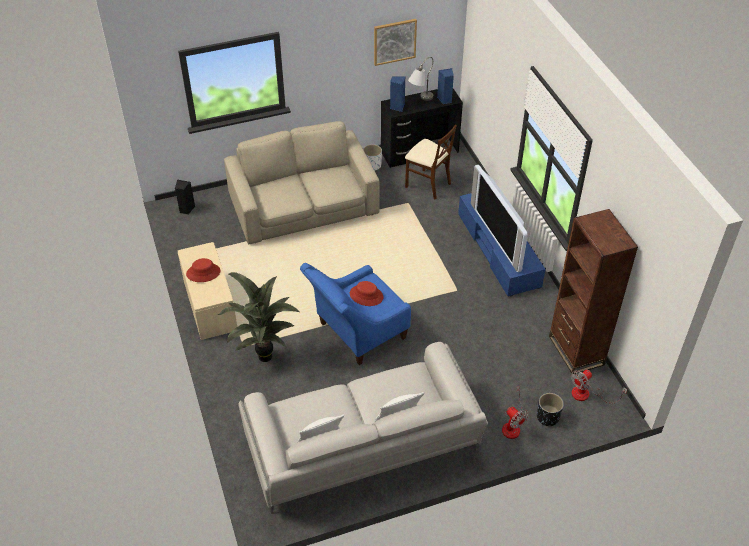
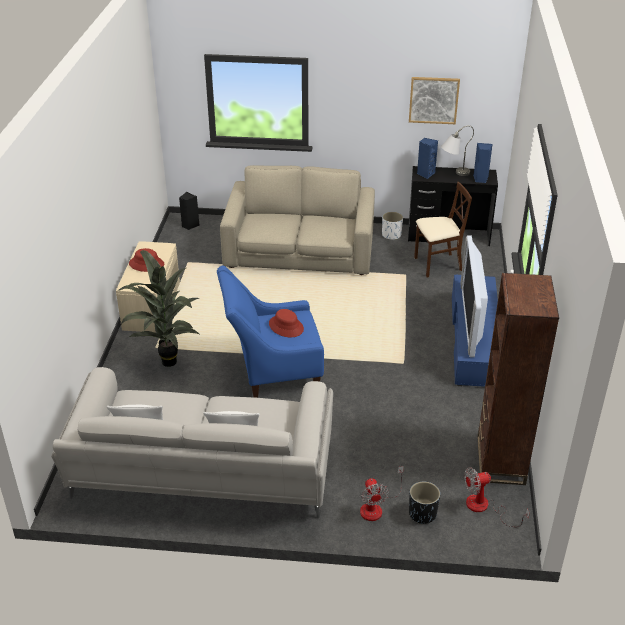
camera: 25 degrees right, 10 degrees down
(428, 184) = (437, 265): beige chair -> beige chair turned 75 degrees counterclockwise

